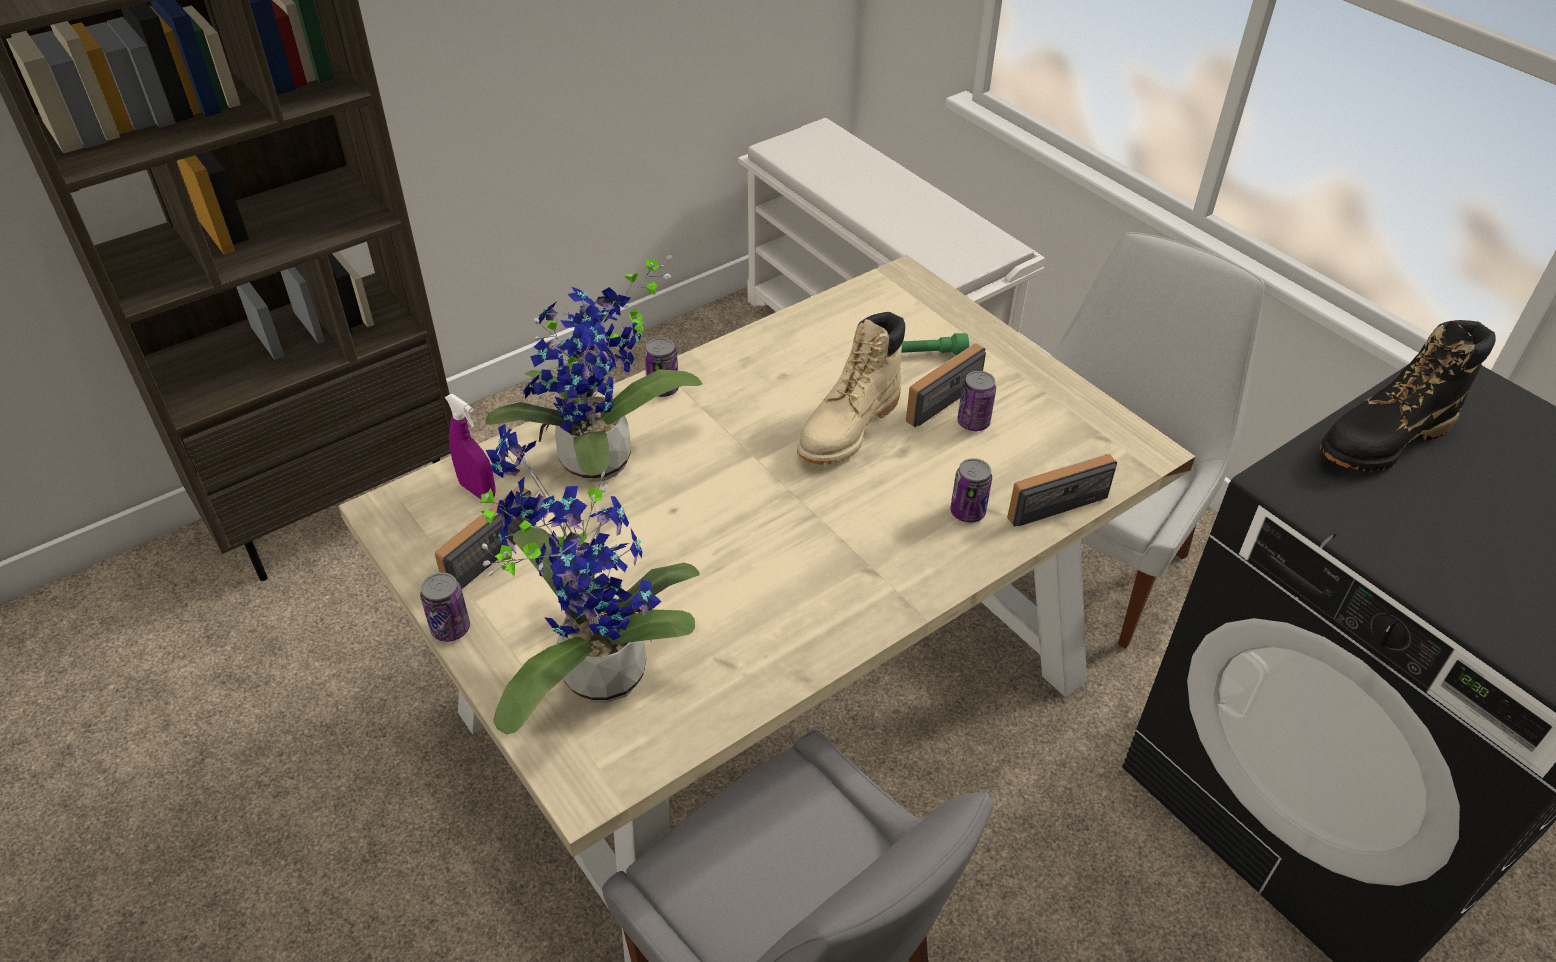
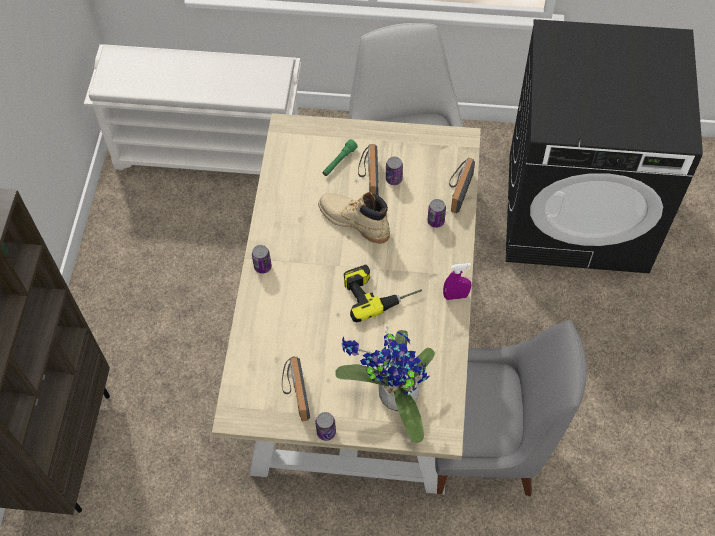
camera: 45 degrees left, 15 degrees up
(478, 490) = (256, 375): purple spray bottle -> purple spray bottle (456, 296)
(601, 467) = (288, 322): potted plant -> none
(767, 528) = (379, 291): none -> power drill
(849, 428) = (354, 221): beige boot -> beige boot turned 135 degrees clockwise
(1384, 440) = (557, 83): black boot -> none

